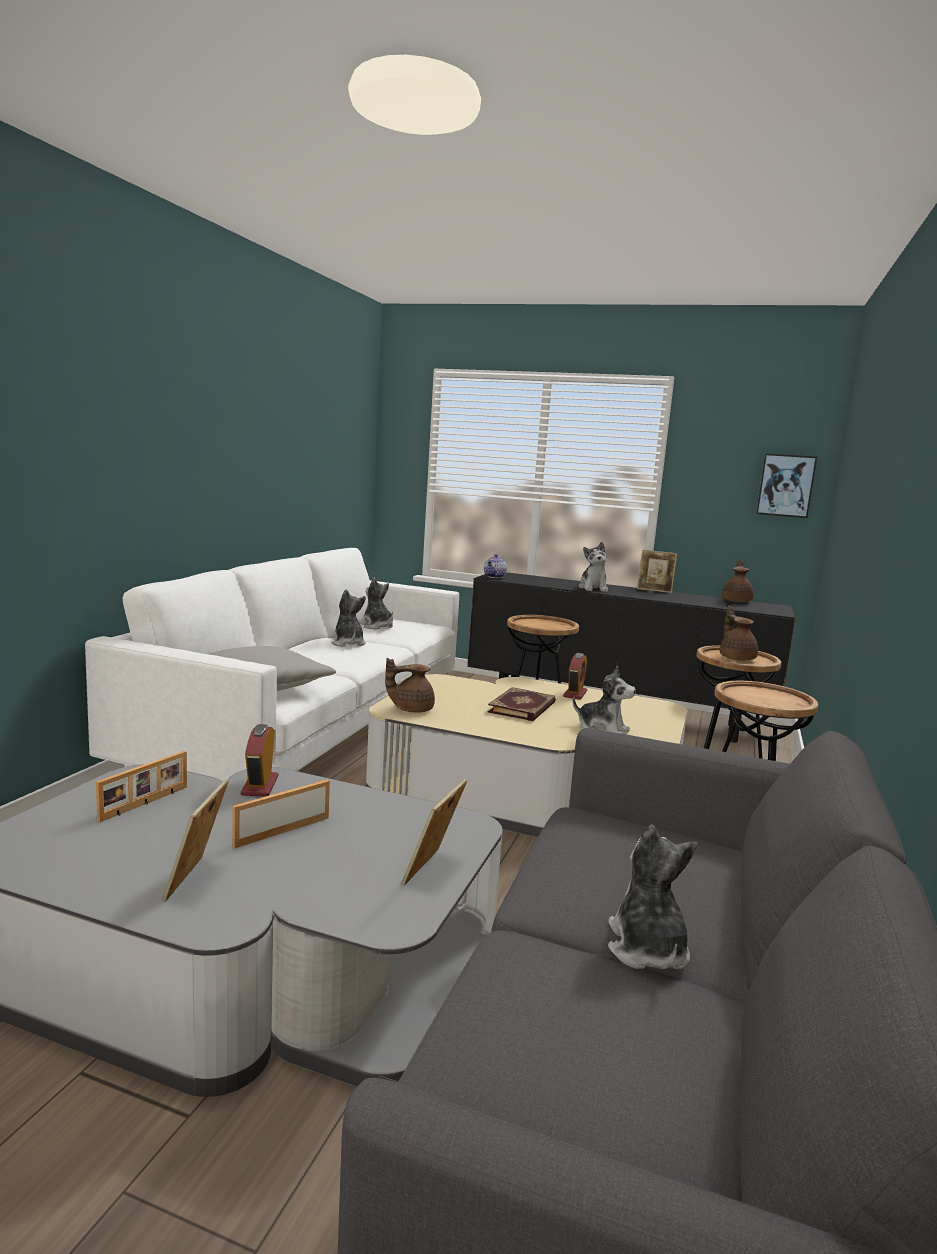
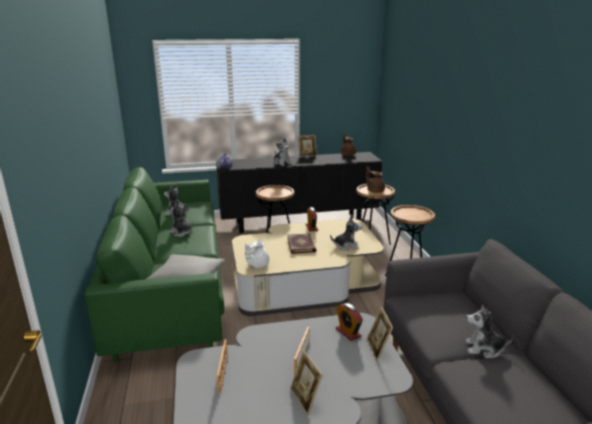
camera: 30 degrees left, 10 degrees up
(260, 786) = (257, 339): alarm clock -> alarm clock (348, 332)
(311, 732) = (171, 288): white sofa -> green sofa
(411, 709) = (257, 265): brown teapot -> white teapot
(646, 949) = (484, 349): plush toy -> plush toy turned 45 degrees counterclockwise
(786, 485) = (359, 92): picture -> none

